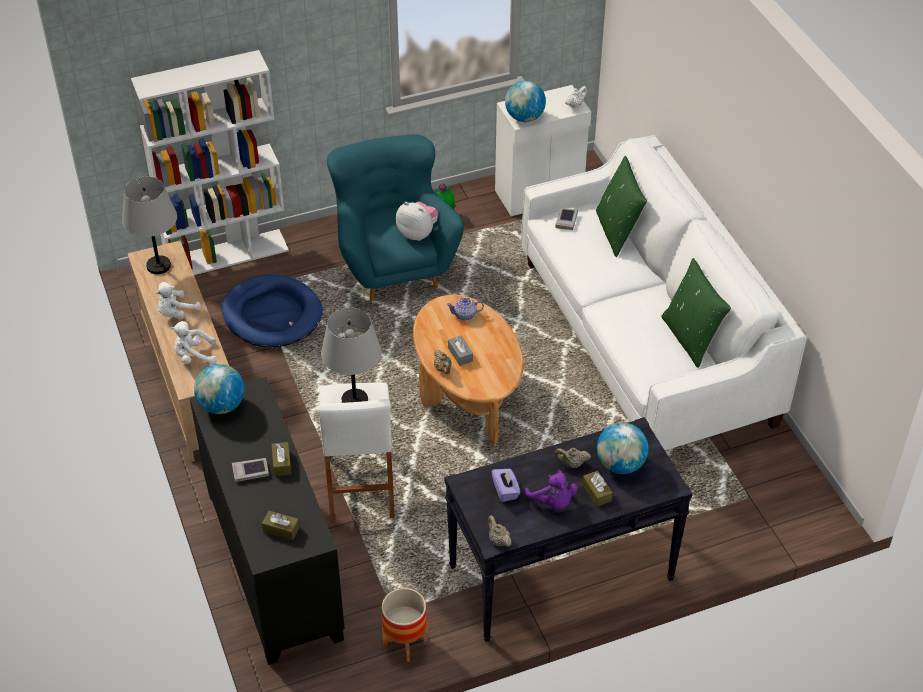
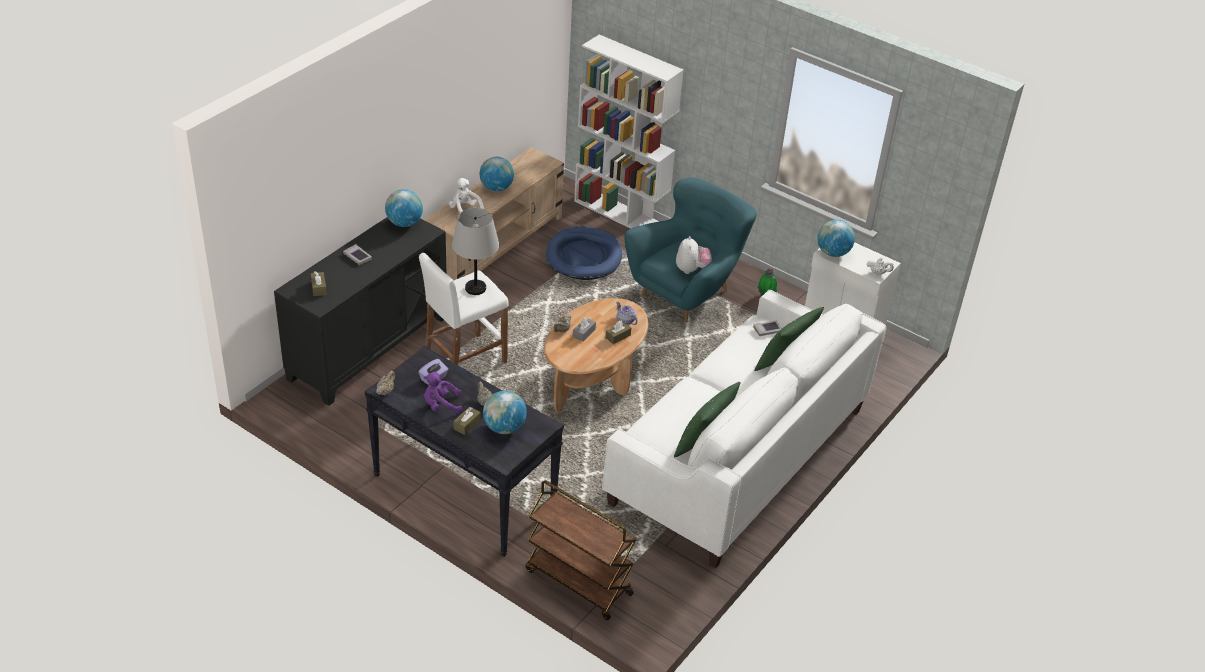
camera: 55 degrees right, 5 degrees down
(159, 266) = (531, 164): grey table lamp -> none
(176, 313) = (496, 188): white plush toy -> globe
(282, 463) = (375, 266): brown tissue box -> brown tissue box (618, 336)
(405, 642) = (347, 435): planter -> none
(552, 502) = (441, 405): purple plush toy -> purple plush toy turned 60 degrees clockwise
(739, 536) = (577, 582): none -> brown cart

